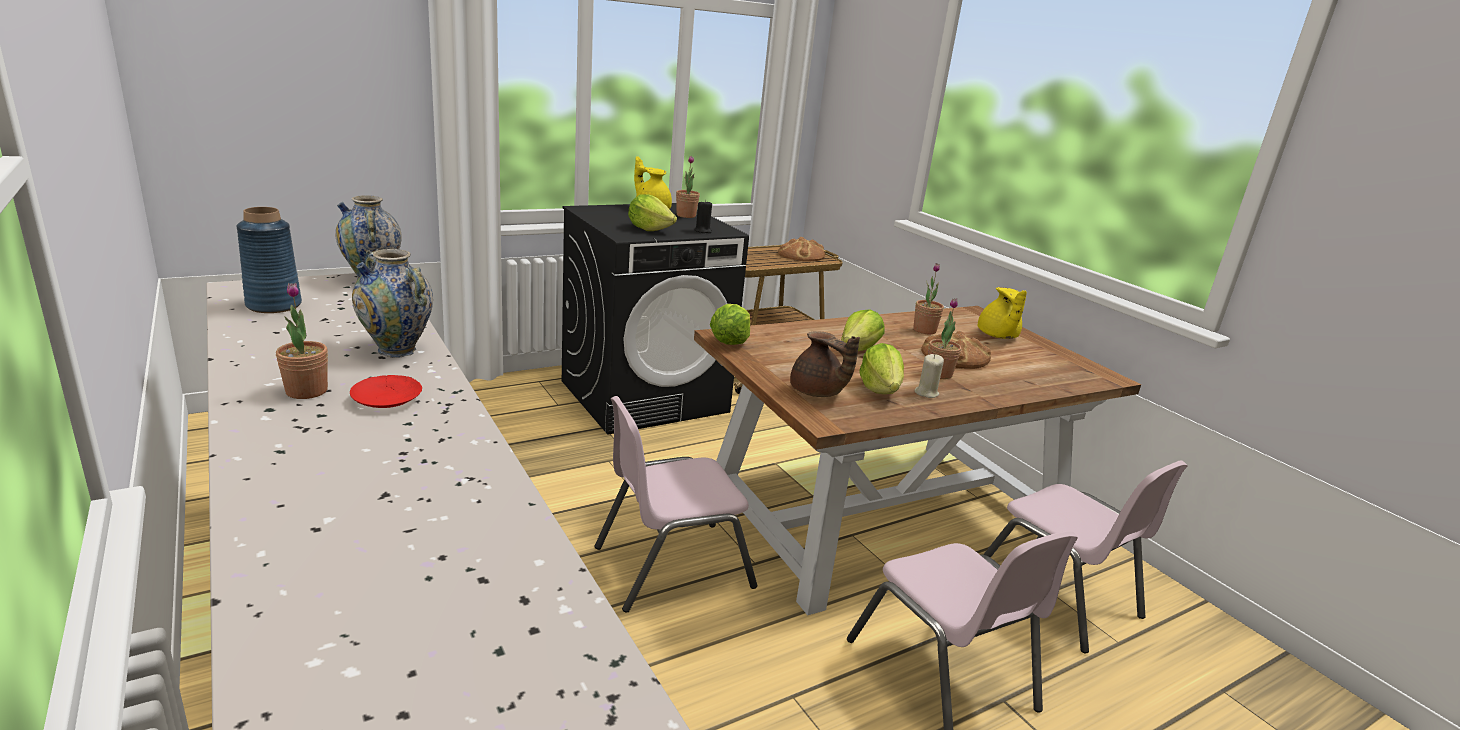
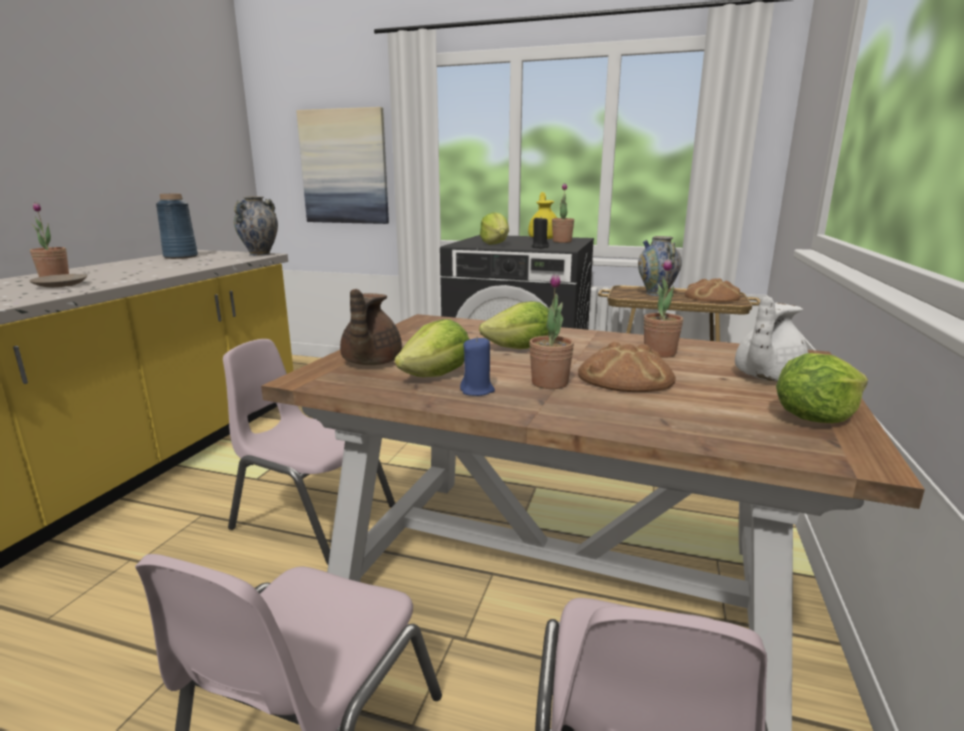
camera: 50 degrees right, 5 degrees down
(331, 112) = (344, 167): none -> picture
(387, 399) = (61, 285): red plate -> beige plate
(397, 350) = (147, 273): vase -> vase (656, 294)
(730, 341) = (418, 323): lettuce -> lettuce (815, 417)
(926, 393) = (477, 391): beige candle -> blue candle
(997, 336) = (765, 377): yellow teapot -> white teapot

